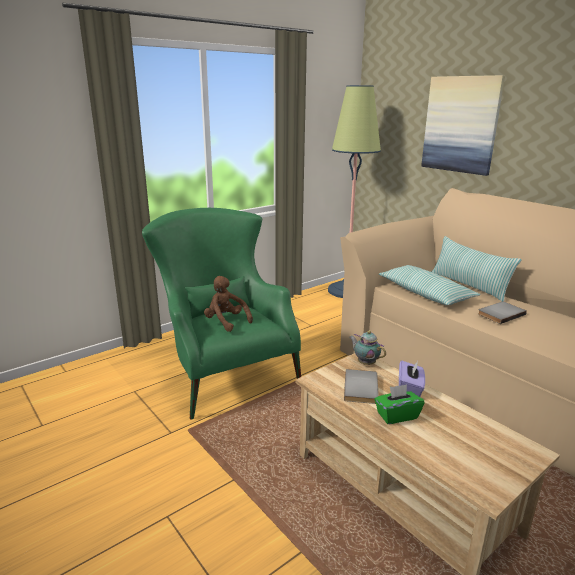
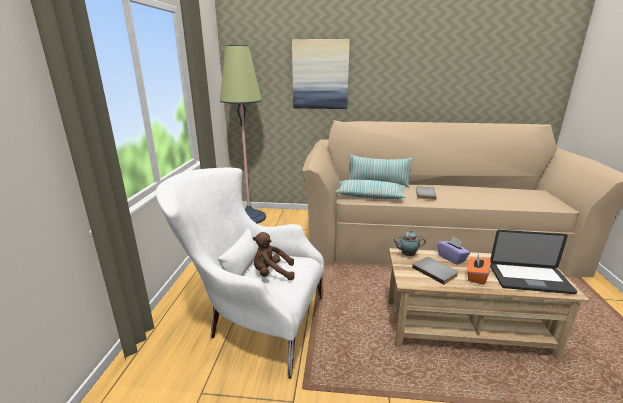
camera: 45 degrees left, 0 degrees up
(223, 369) = (252, 321): green armchair -> white armchair
(397, 415) = (476, 277): green tissue box -> orange tissue box
(461, 454) = (529, 279): none -> laptop

